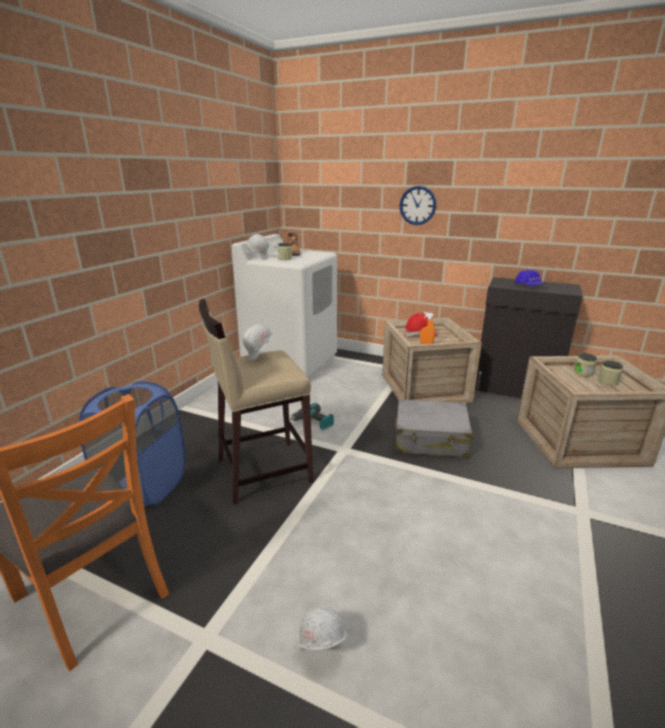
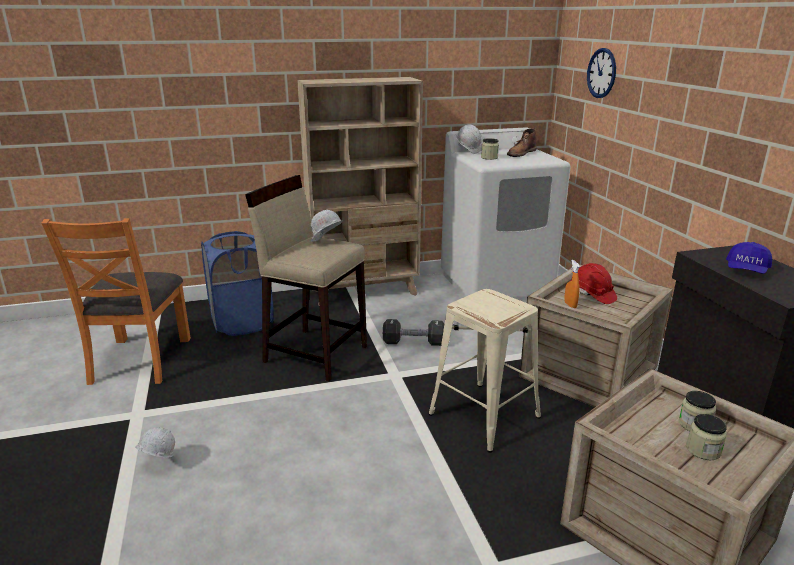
camera: 50 degrees right, 0 degrees up
(210, 407) = (365, 292): none -> beige bookcase
(313, 422) = (414, 342): power drill -> black dumbbell
(417, 205) = (672, 113): wall clock -> wall clock (601, 73)
(431, 439) = (485, 415): grey suitcase -> beige stool

